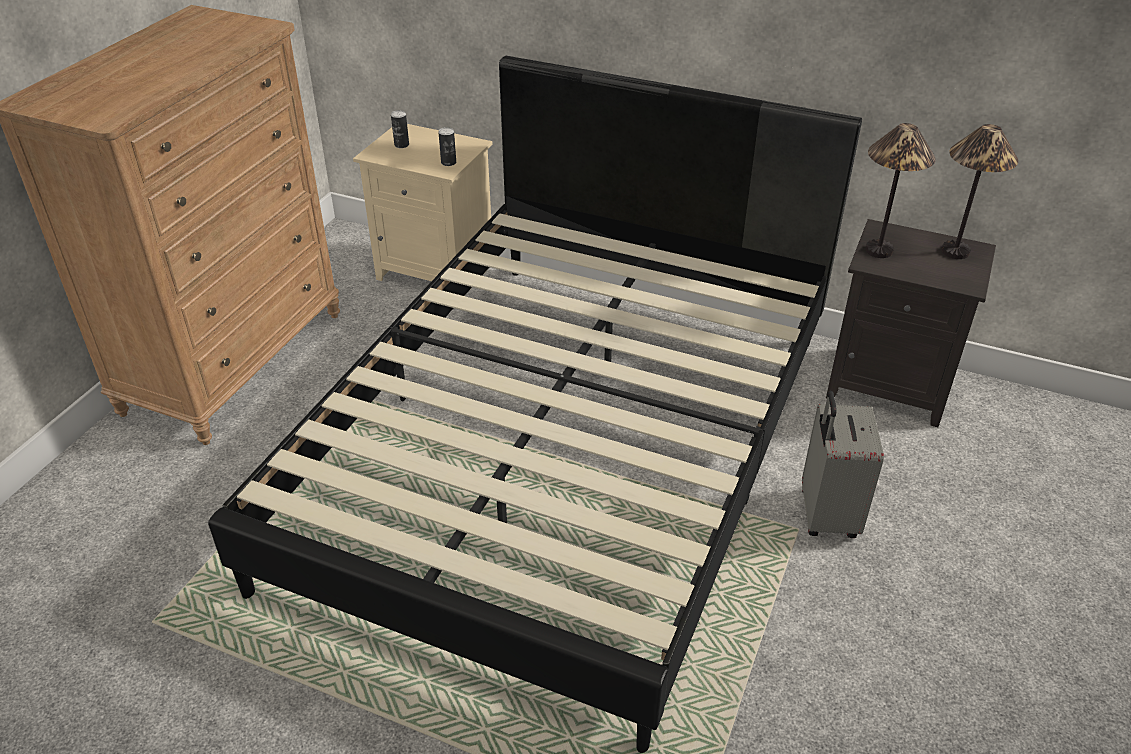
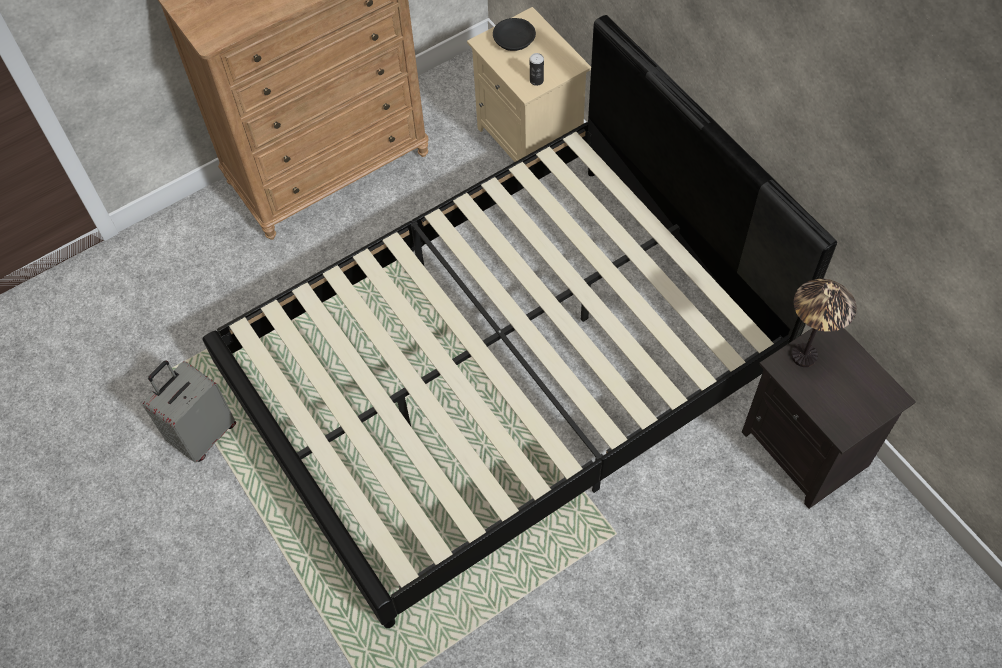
camera: 35 degrees right, 20 degrees up
(401, 145) = (515, 40): can -> black bowl
(826, 515) = (647, 533): grey suitcase -> grey suitcase (203, 434)
(955, 252) = (869, 391): table lamp -> none

